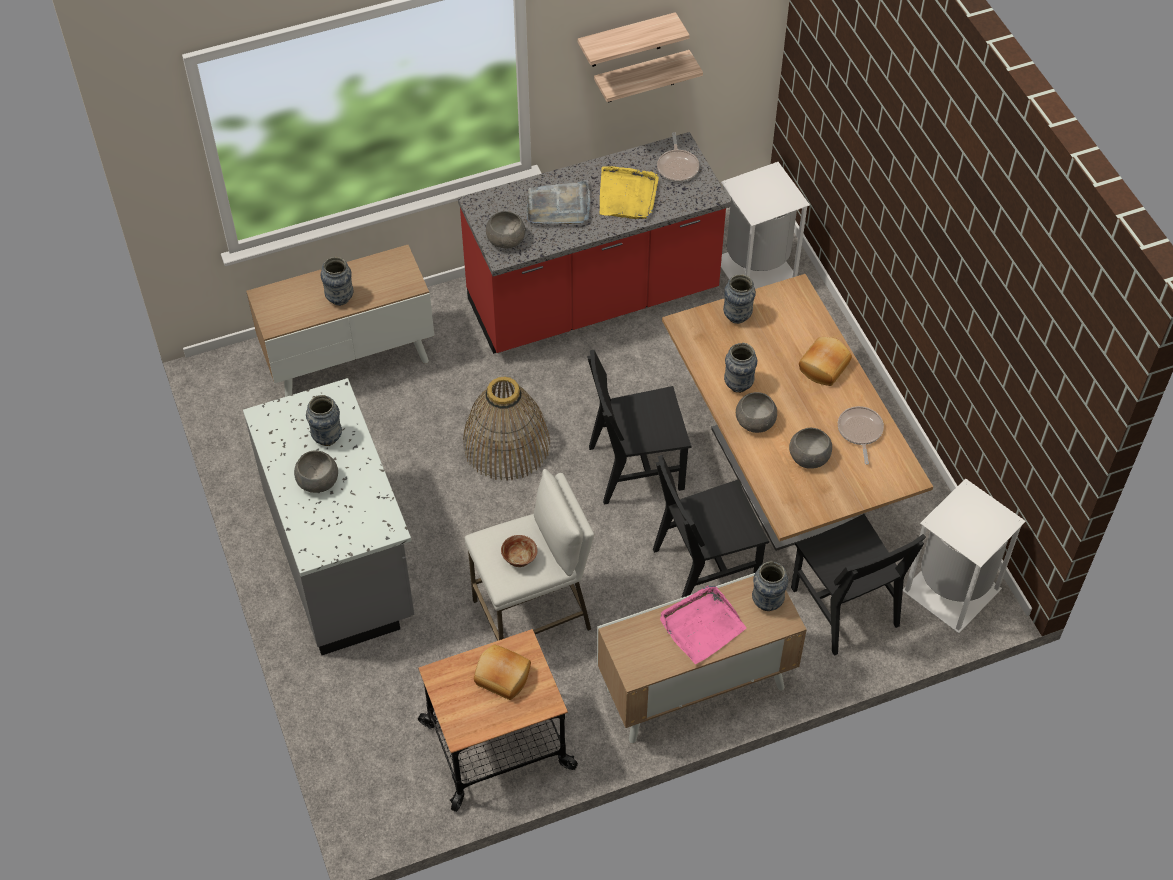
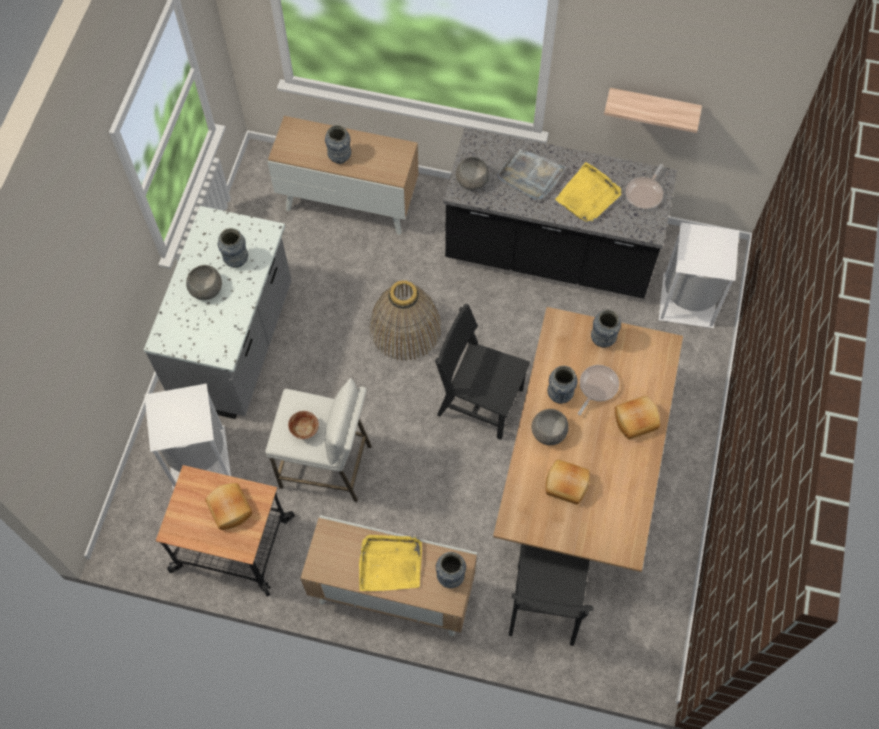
camera: 35 degrees right, 10 degrees up
(593, 299) = (549, 254): red counter -> black counter
(626, 41) = (645, 73): shelf -> none
(702, 626) = (390, 564): pink tray -> yellow tray
(705, 566) = (470, 507): black chair -> none
(809, 457) = (566, 486): grey bowl -> bread
(860, 431) = (621, 490): frying pan -> frying pan (597, 387)
(949, 590) = (633, 643): white trash can -> white trash can (197, 456)

